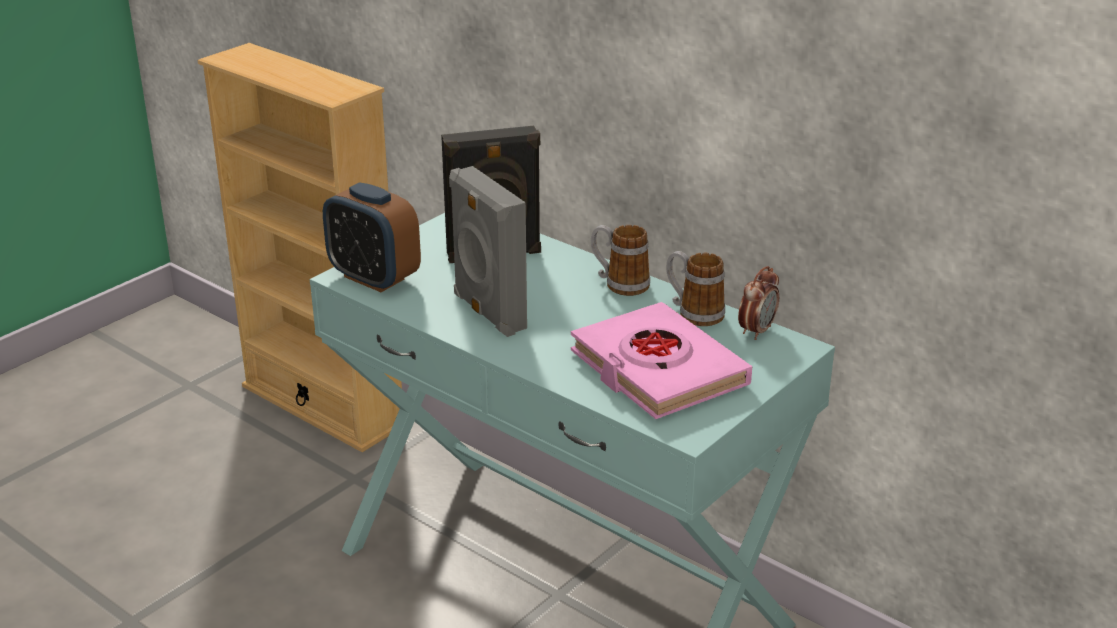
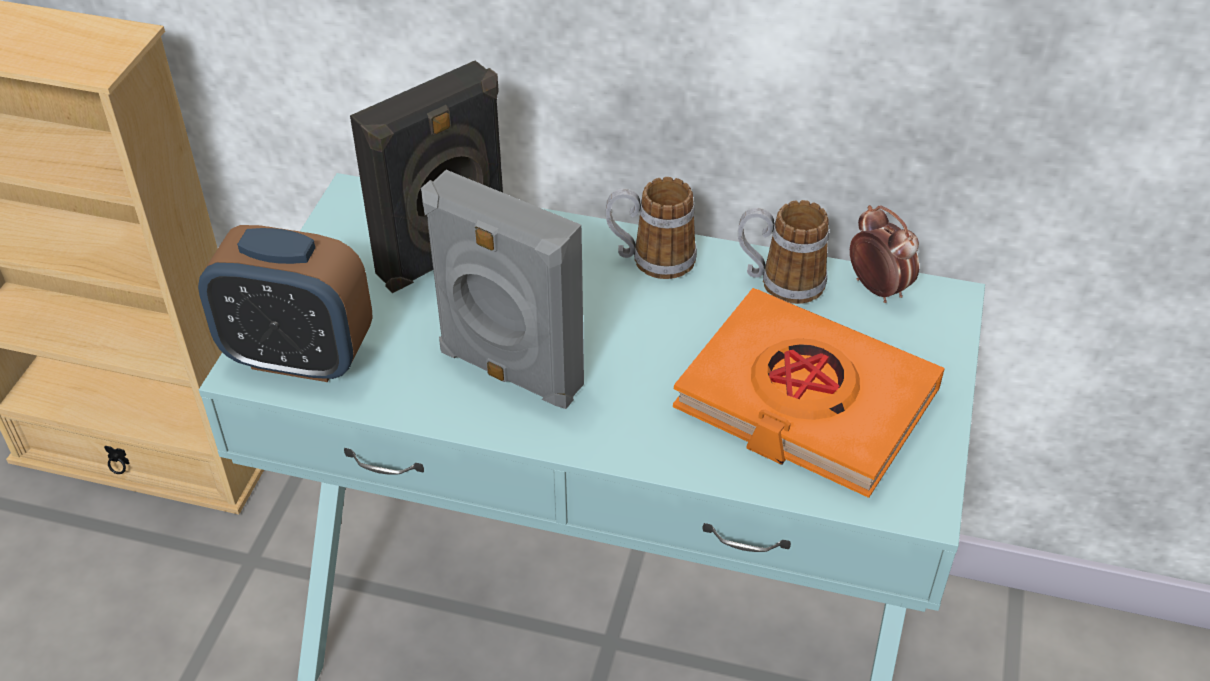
camera: 25 degrees left, 15 degrees up
(657, 370) = (805, 401): pink book -> orange book
(756, 331) = (877, 288): alarm clock -> alarm clock turned 45 degrees counterclockwise

